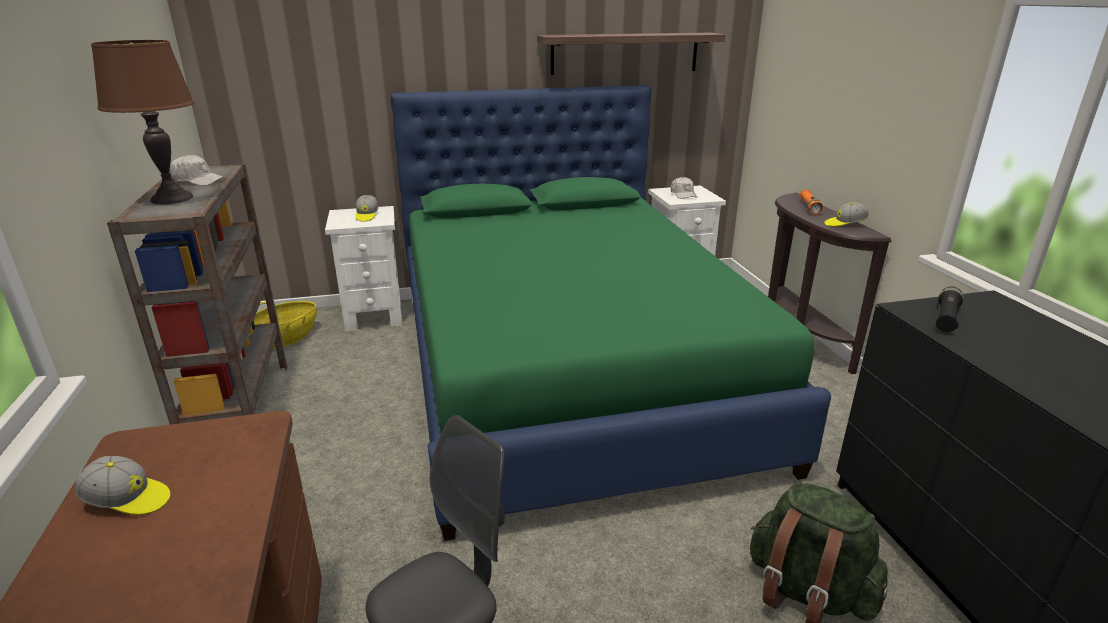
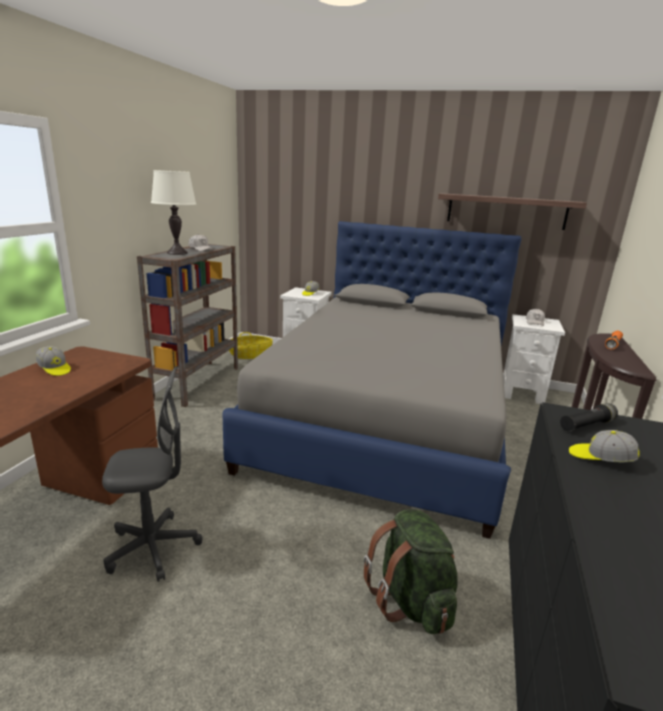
camera: 30 degrees right, 5 degrees down
(172, 198) = (177, 253): brown table lamp -> white table lamp
(567, 369) = (387, 417): green bed -> grey bed
(844, 224) = (626, 360): cap -> cap (600, 459)

